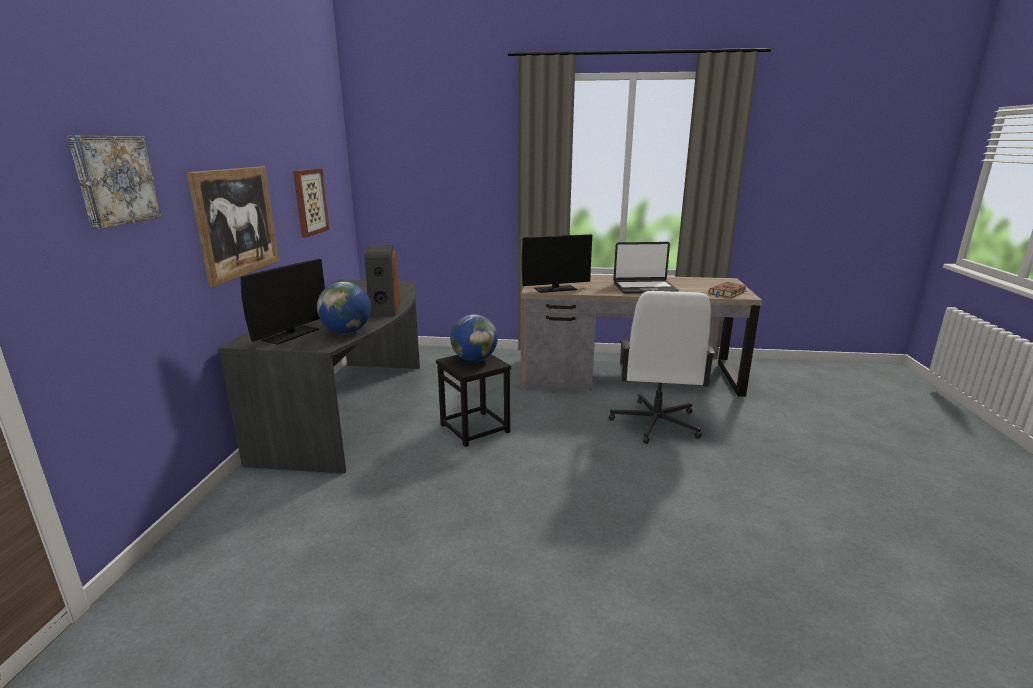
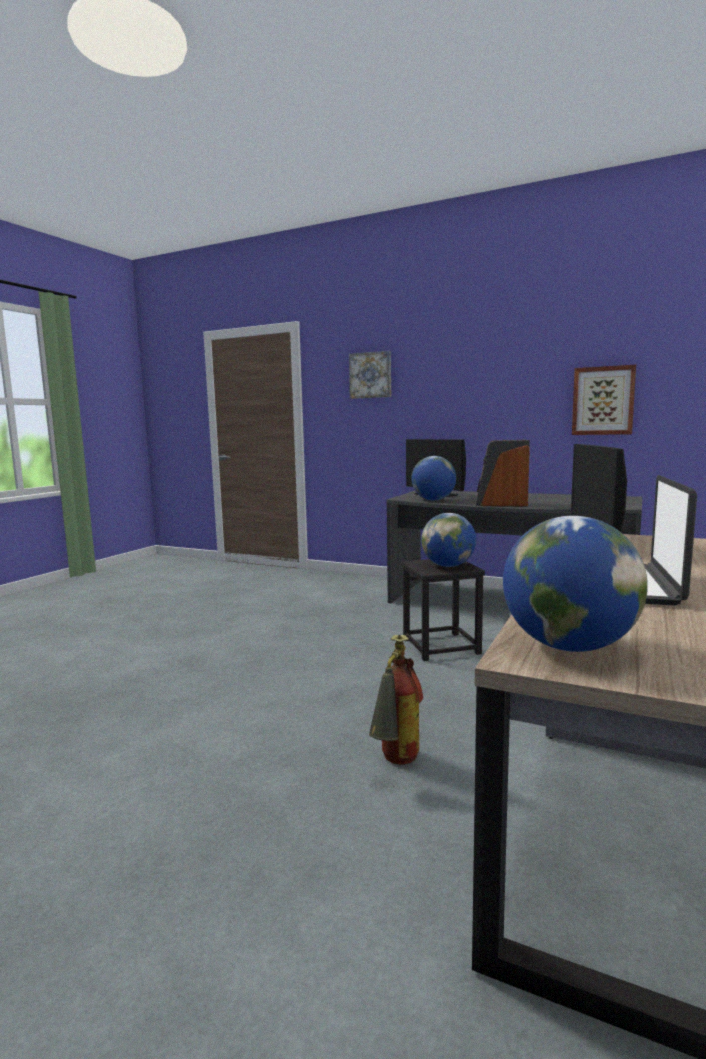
camera: 110 degrees right, 10 degrees down
(237, 222) = (469, 408): picture -> none
(655, 423) = (395, 764): white office chair -> fire extinguisher
(727, 292) = (569, 646): brown book -> globe

